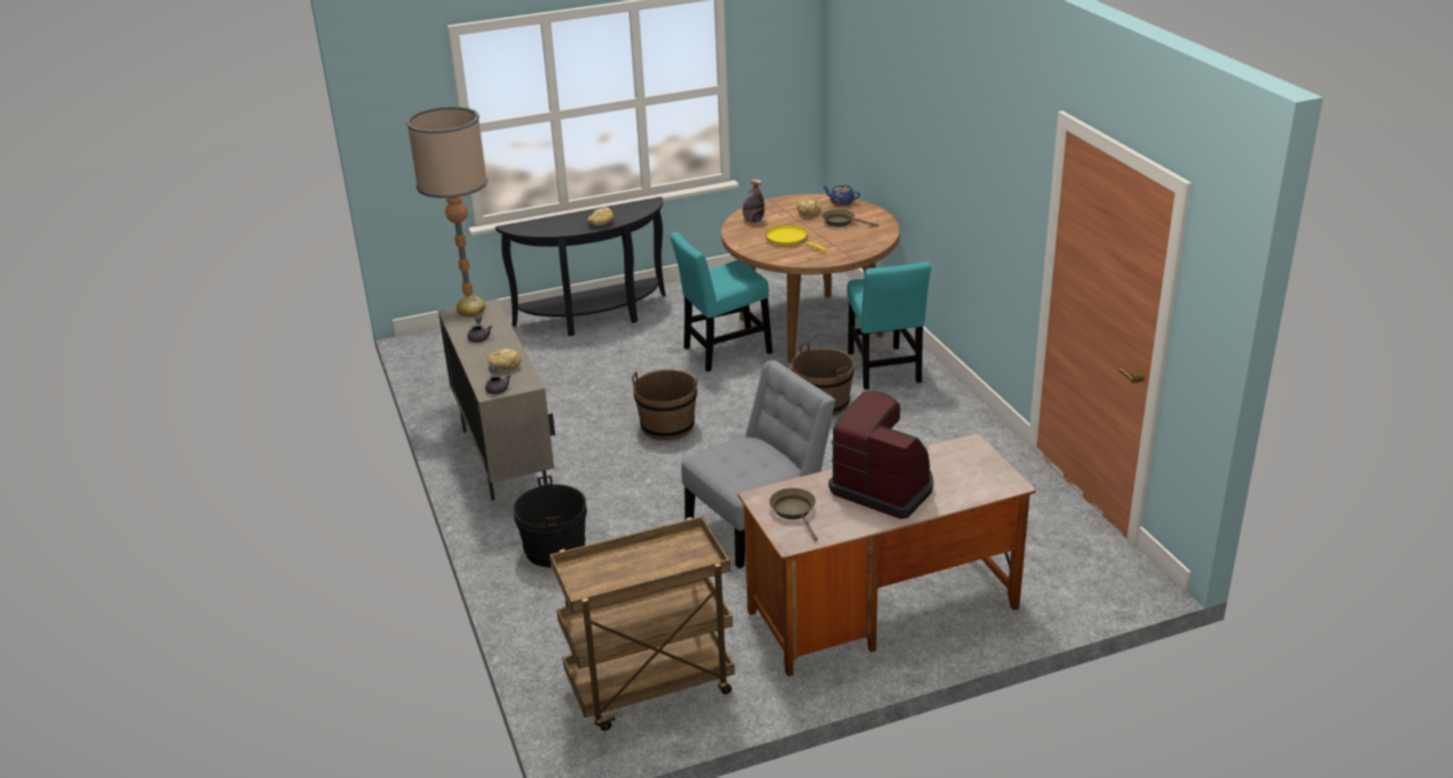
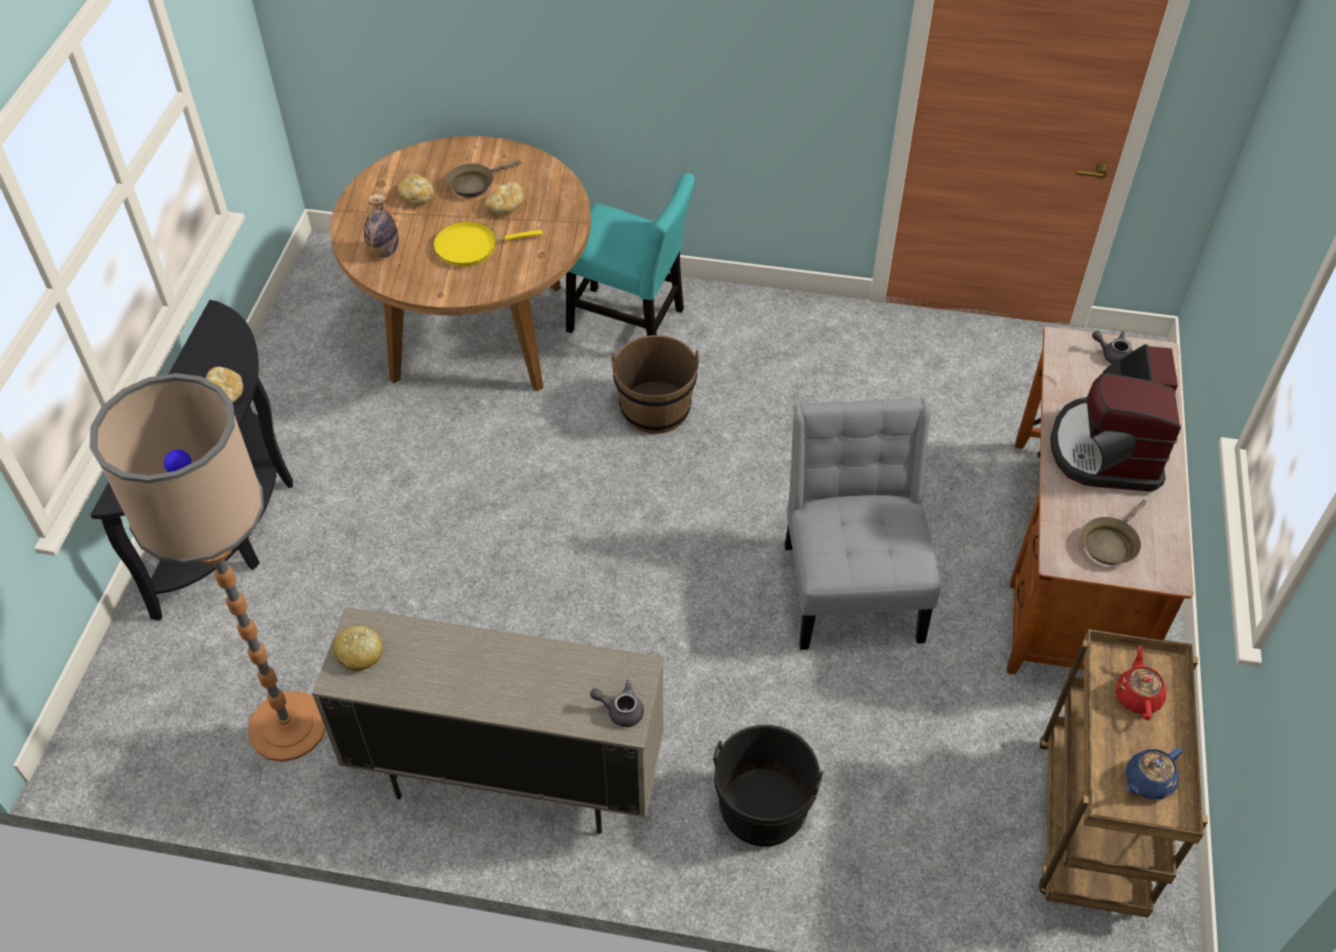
camera: 60 degrees left, 20 degrees up
(479, 337) = (448, 673): grey teapot -> grey teapot (1112, 354)
(504, 366) = (566, 678): bread -> bread (506, 207)
(667, 426) = (580, 570): brown bucket -> none
(671, 558) = (1137, 696): none -> red teapot
(723, 352) = (456, 435): turquoise chair -> none
(795, 512) = (1110, 543): brown frying pan -> brown frying pan turned 60 degrees counterclockwise
(841, 202) = (420, 158): blue teapot -> blue teapot (1147, 781)
(884, 488) = (1106, 449): coffee machine -> coffee machine turned 60 degrees counterclockwise

